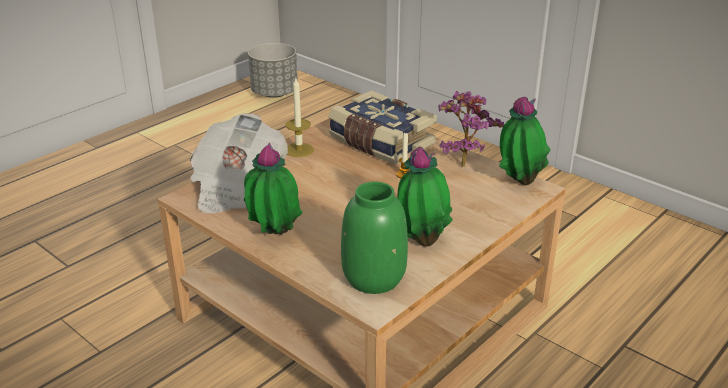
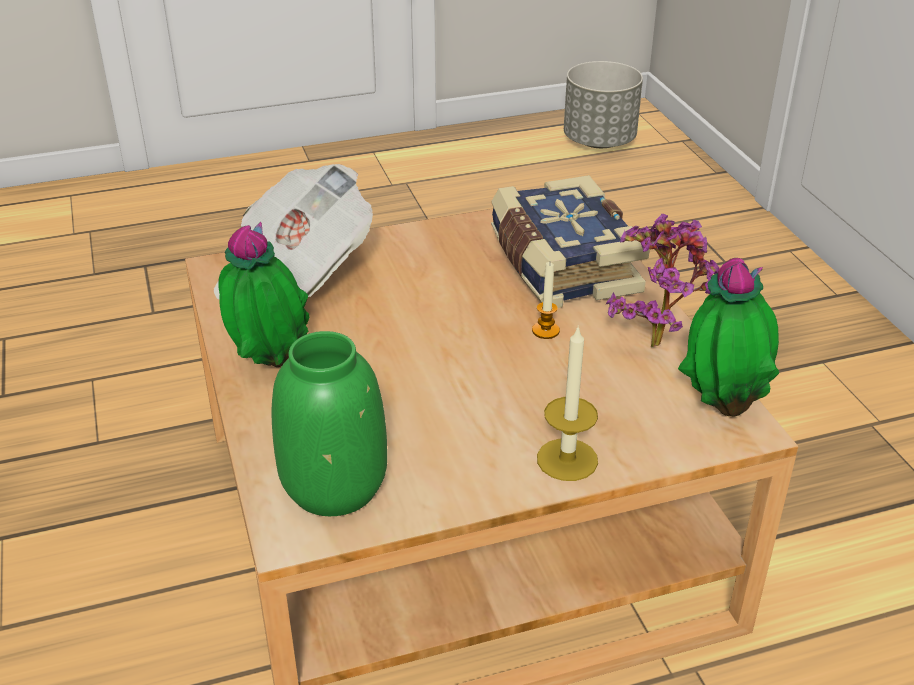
camera: 30 degrees right, 5 degrees up
(299, 150) = (432, 242): candle -> candle (567, 459)
(422, 241) = (464, 452): potted plant -> none

